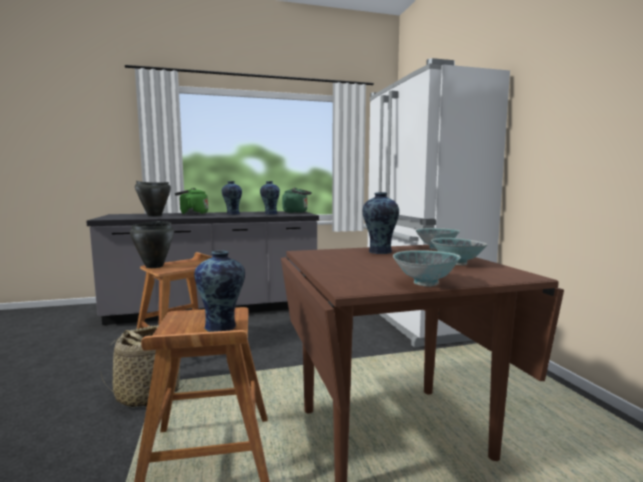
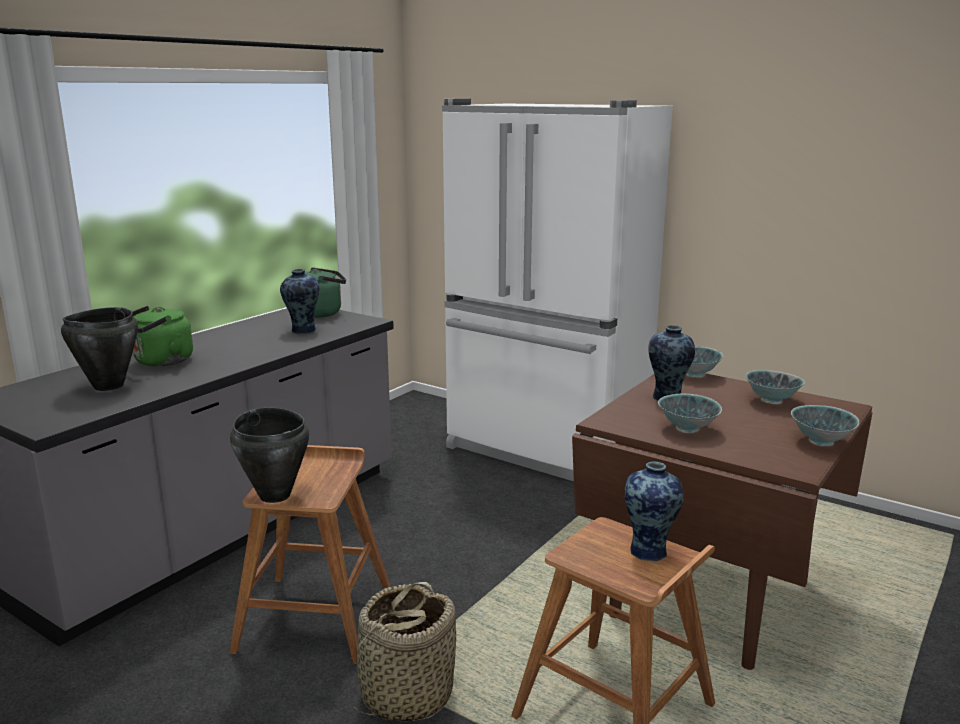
camera: 40 degrees left, 10 degrees up
(232, 214) = (236, 344): vase -> none
(342, 261) = (687, 429): none -> bowl

